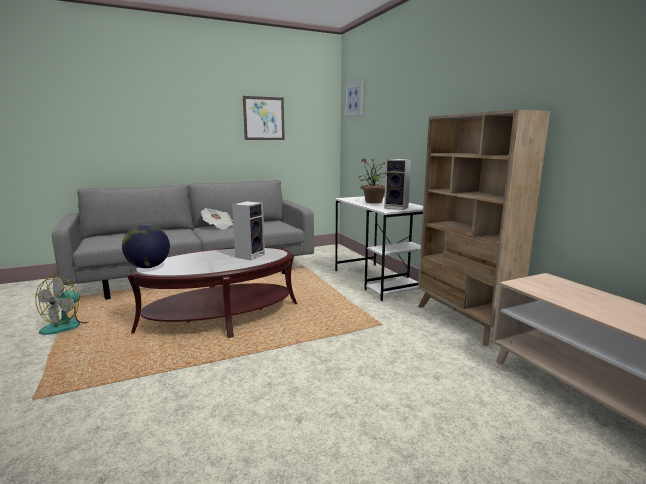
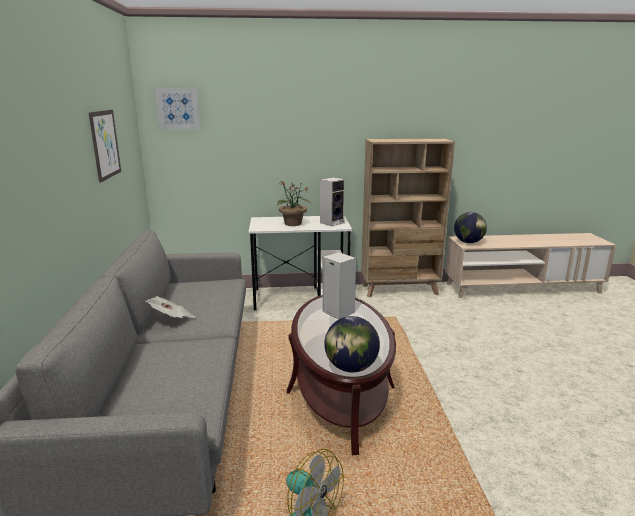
camera: 70 degrees left, 5 degrees up
(539, 284) = (468, 242): none -> globe

